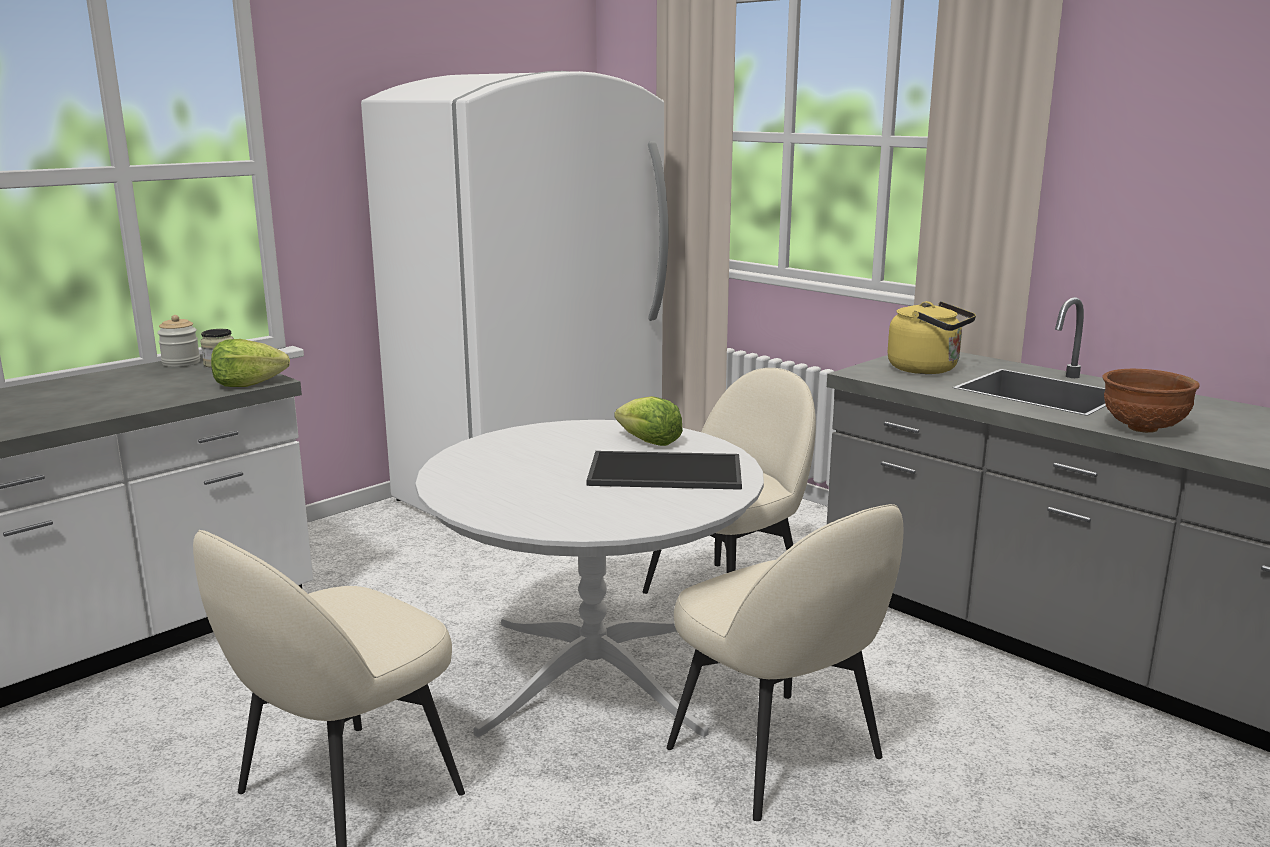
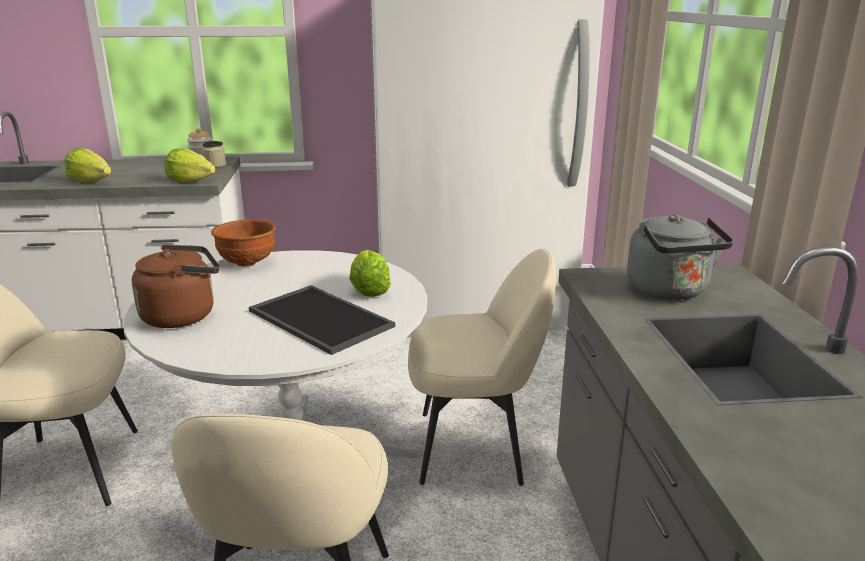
camera: 40 degrees right, 5 degrees up
(90, 411) = (90, 181): none -> lettuce
(532, 507) = (183, 315): none -> brown kettle
(927, 369) = (670, 291): yellow kettle -> grey kettle
(1141, 428) = (746, 450): brown bowl -> brown bowl (247, 263)

